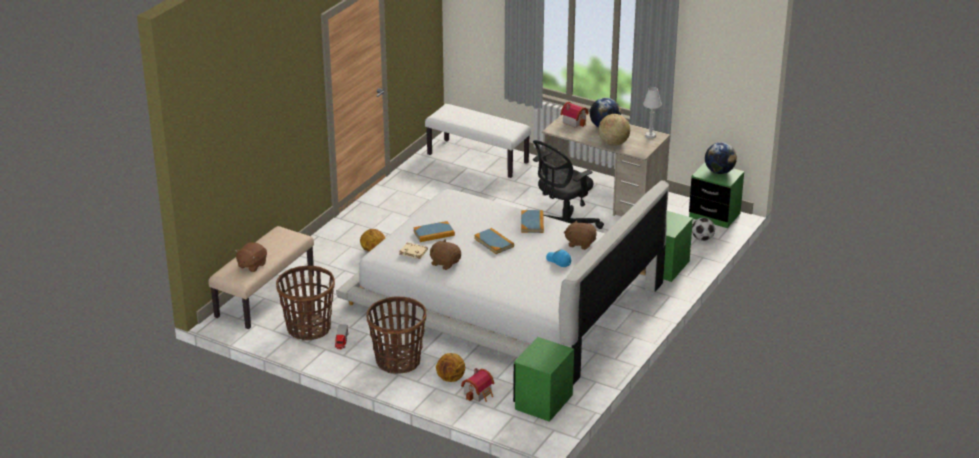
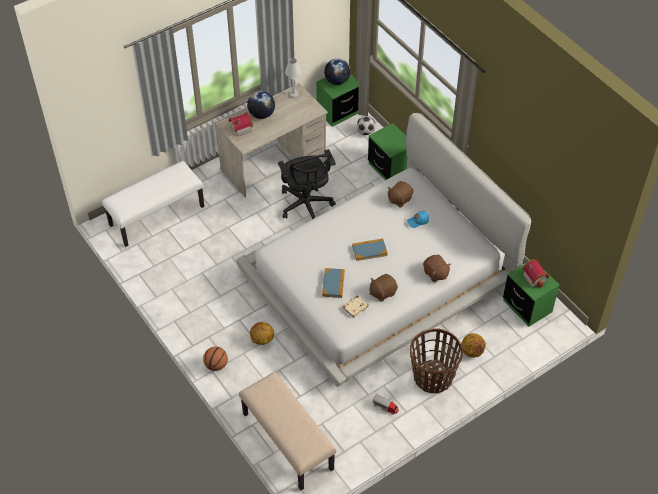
camera: 65 degrees left, 20 degrees up
(251, 265) = (303, 430): brown plush toy -> brown plush toy (435, 273)
(308, 328) = (355, 424): basket -> none
(326, 236) = (216, 365): none -> basketball
(479, 393) = (499, 340): toy house -> toy house (535, 277)
(532, 223) = (354, 216): book -> none
(613, 143) = (291, 120): globe -> none

